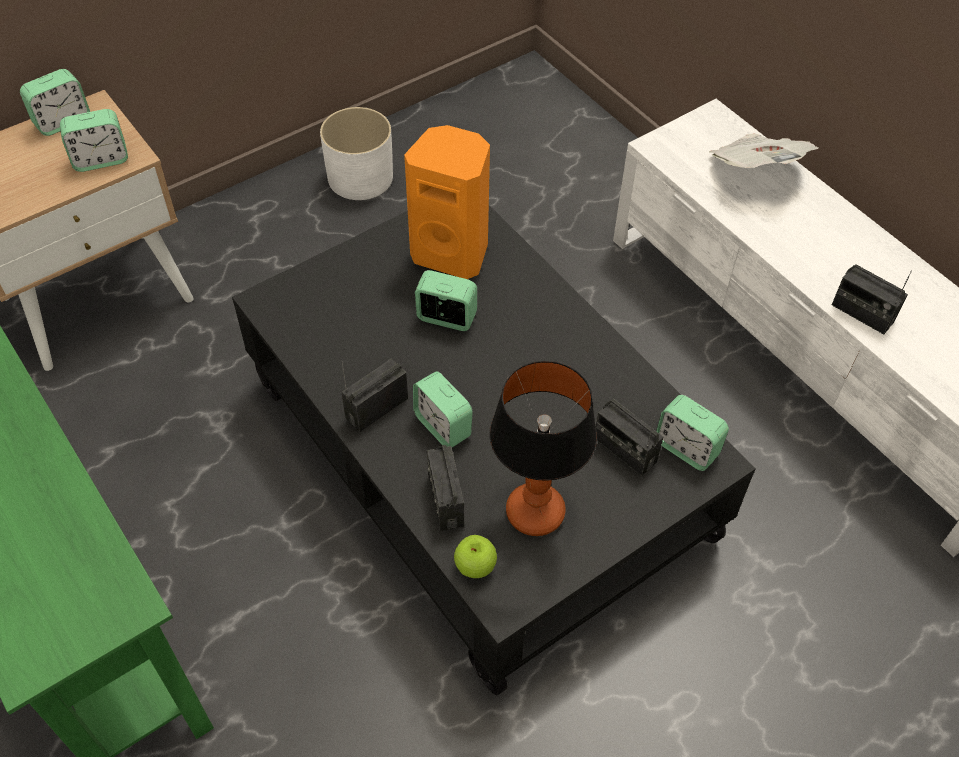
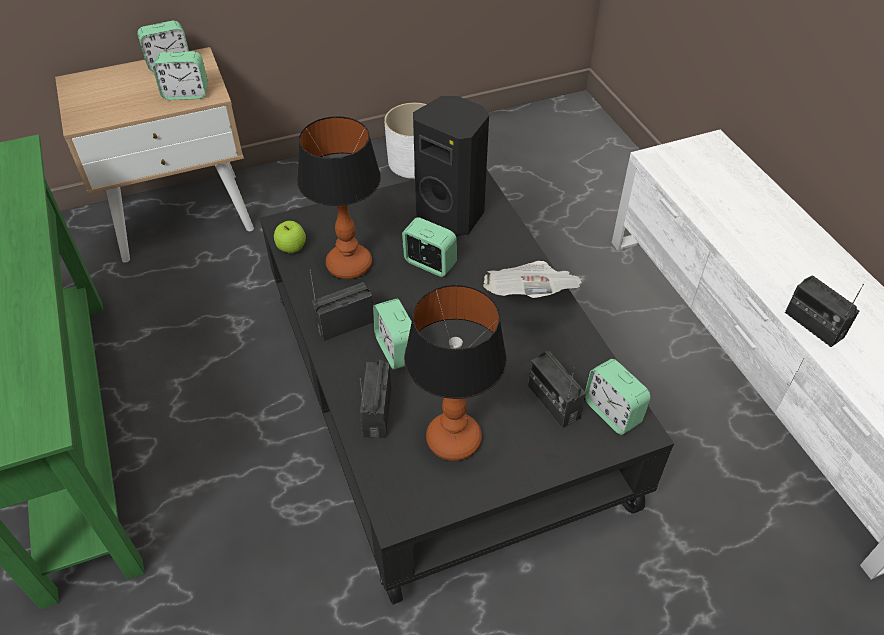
camera: 15 degrees right, 5 degrees down
(356, 335) = (349, 264): none -> table lamp
(452, 252) = (452, 214): orange speaker -> black speaker
(475, 566) = (384, 475): apple -> apple (292, 248)
(756, 170) = (741, 190): newspaper -> newspaper (529, 297)

